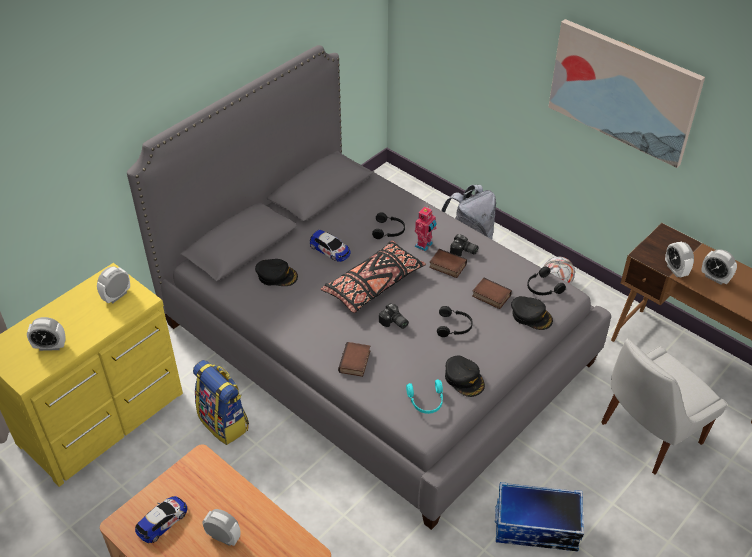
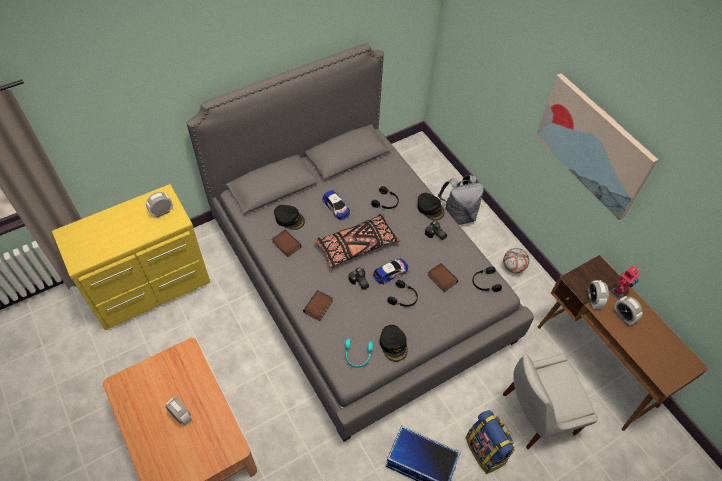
camera: 15 degrees right, 10 degrees up
(50, 346) = (103, 241): alarm clock -> none
(162, 521) = (145, 390): toy car -> toy car (390, 272)
(224, 422) = (230, 313): backpack -> backpack (486, 450)
(424, 245) = (408, 222): toy robot -> toy robot (619, 292)
(446, 266) = (417, 244): book -> book (285, 245)
(531, 316) = (466, 305): black cap -> black cap (430, 208)

